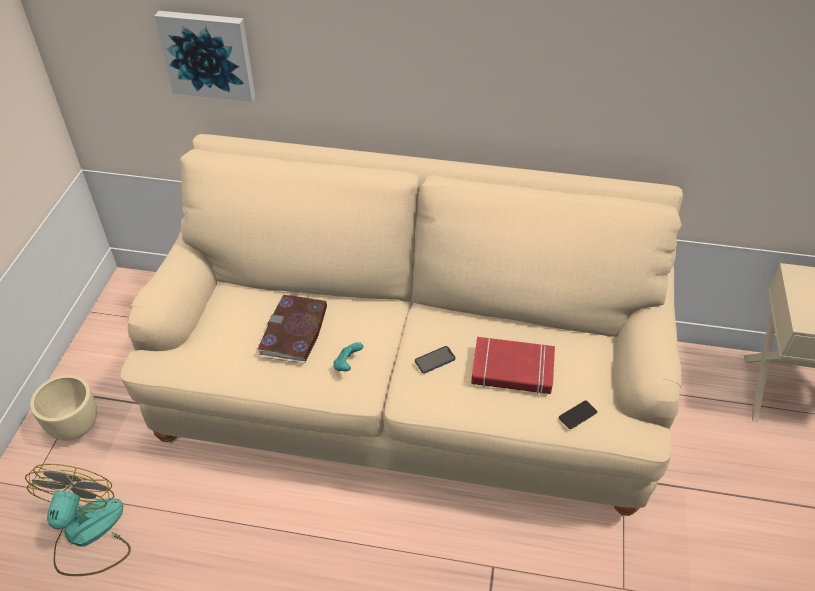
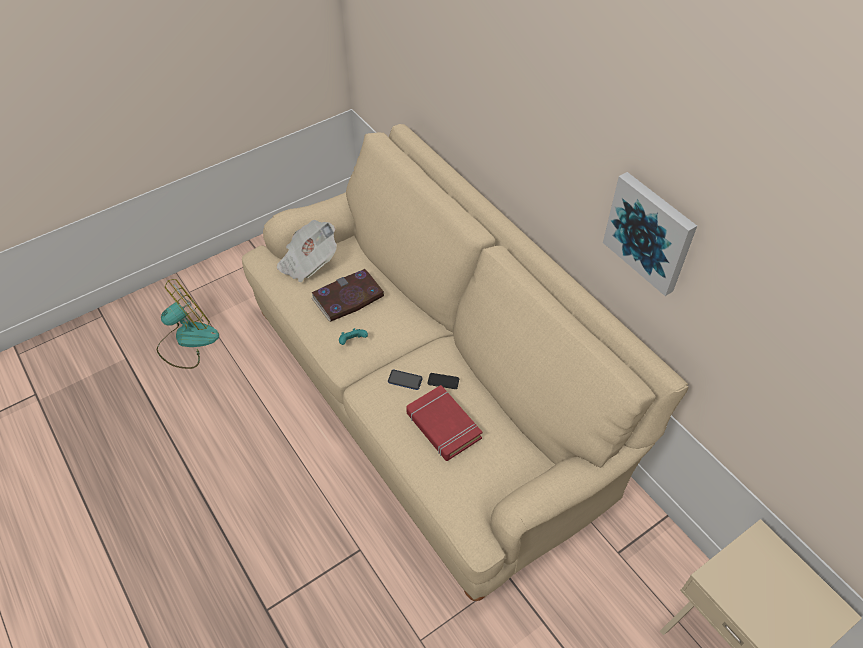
camera: 45 degrees right, 5 degrees up
(76, 427) = (241, 275): beige planter -> none
(208, 54) = (419, 68): picture -> picture (650, 232)
(211, 329) = (308, 262): none -> newspaper
(577, 415) = (449, 490): phone -> phone (443, 381)

